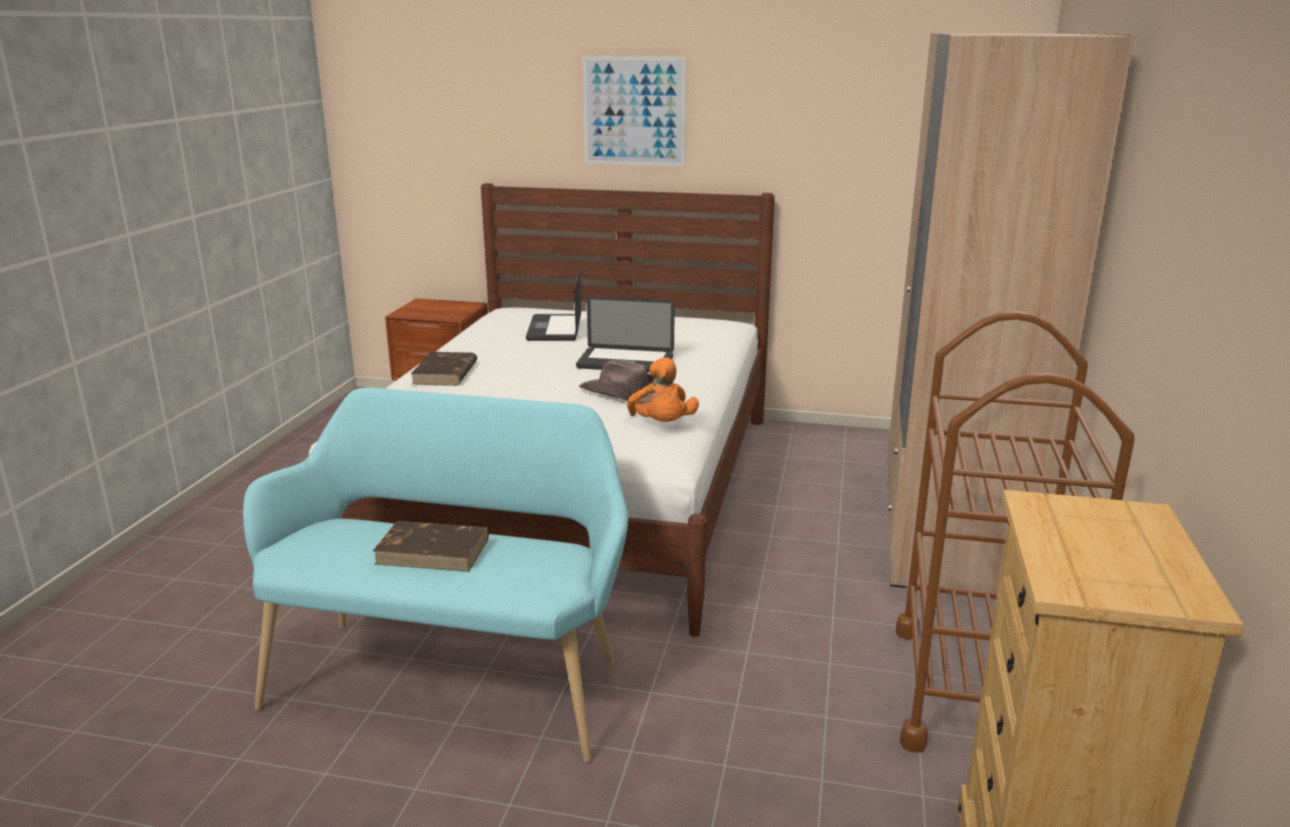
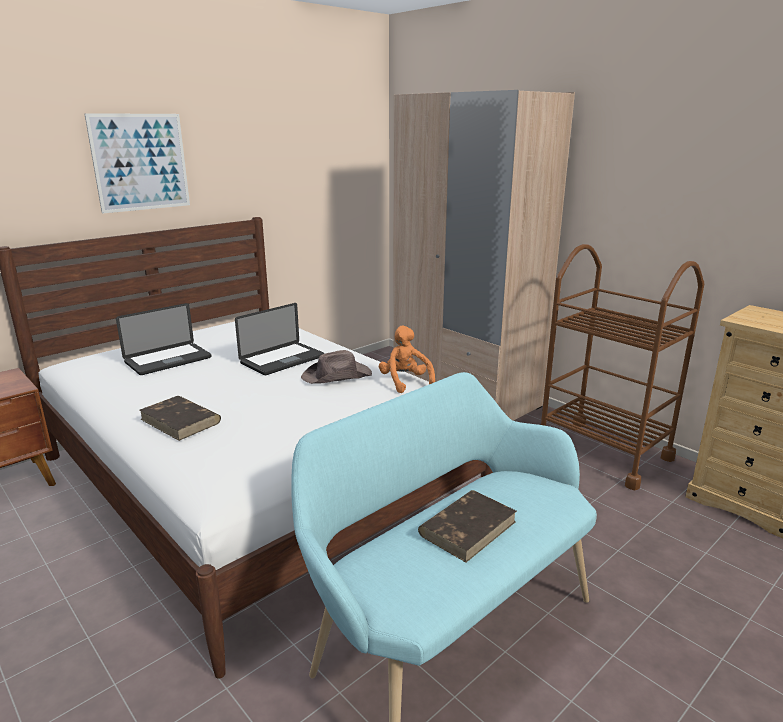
camera: 55 degrees left, 0 degrees up
(554, 329) = (168, 360): laptop -> laptop turned 75 degrees counterclockwise
(662, 425) = (405, 382): orange plush toy -> orange plush toy turned 135 degrees counterclockwise

